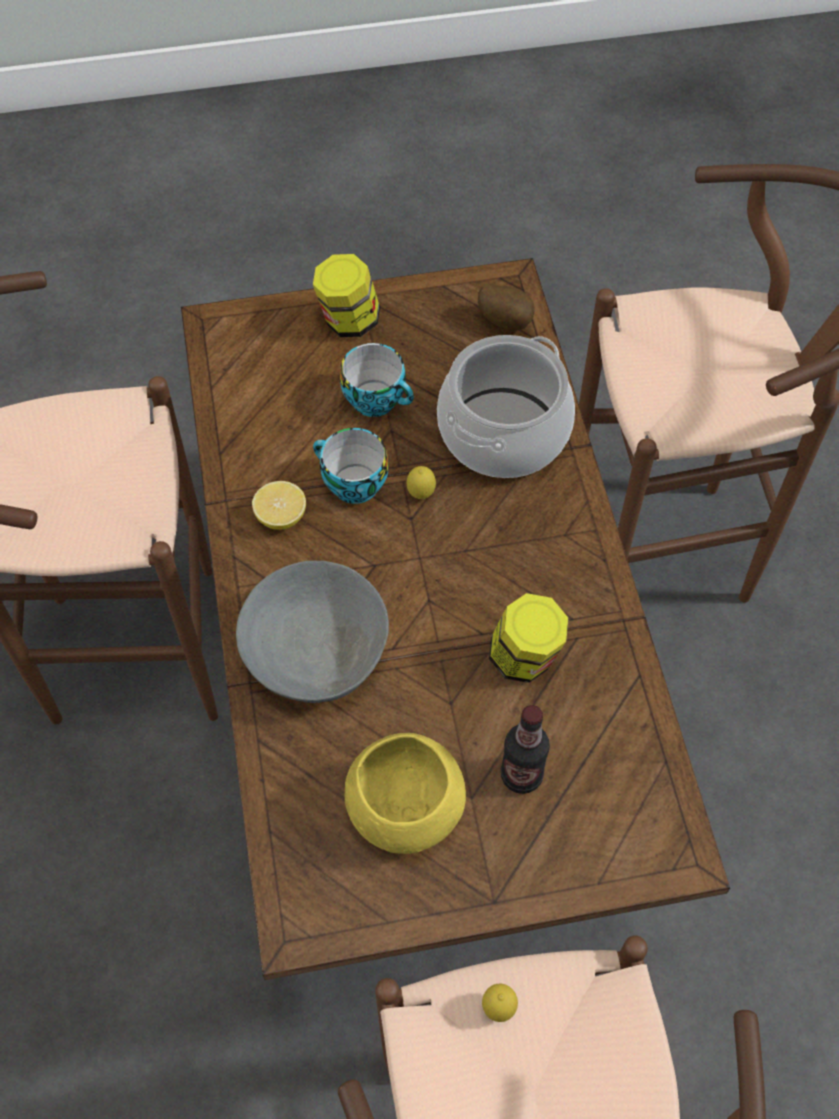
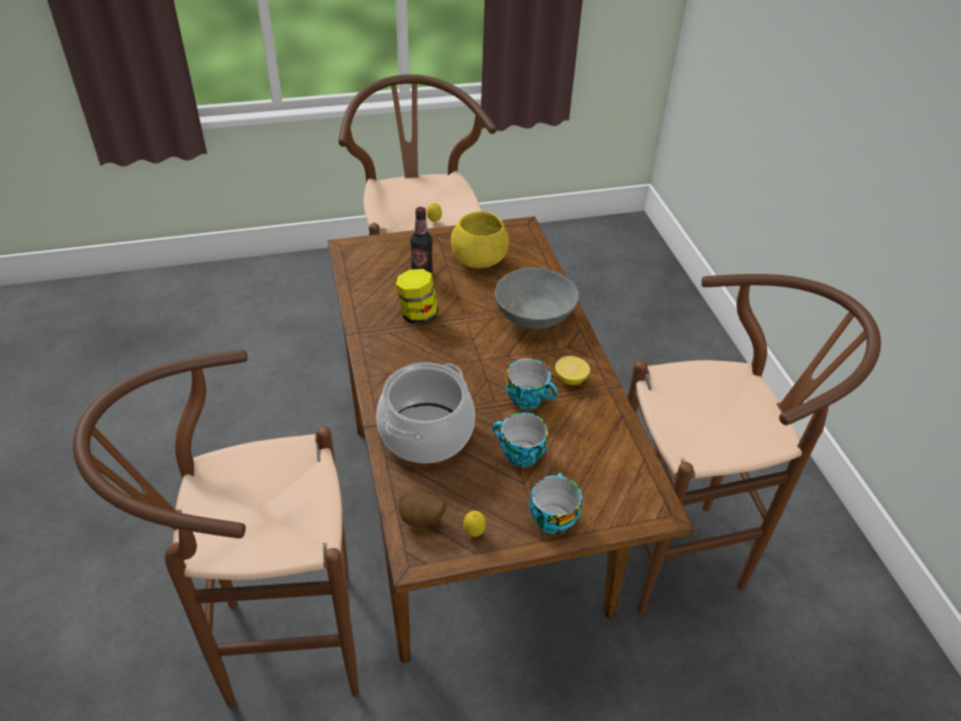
camera: 175 degrees right, 15 degrees down
(348, 321) = (552, 517): jar -> cup
(421, 494) = (482, 393): lemon -> lemon (474, 533)

